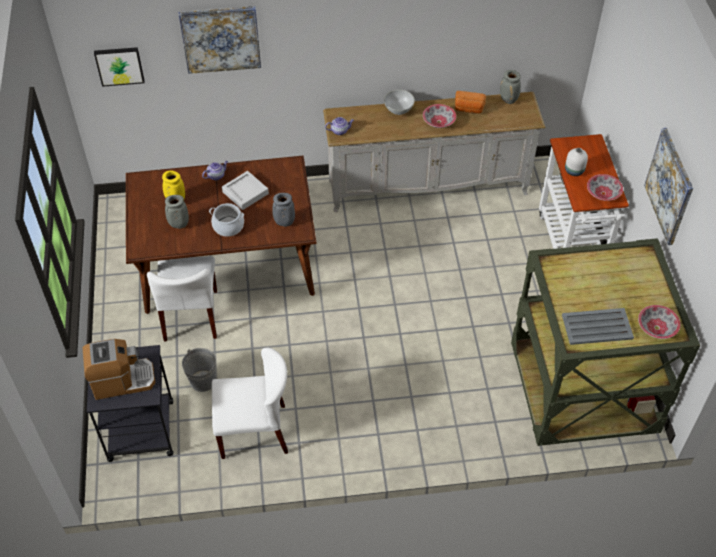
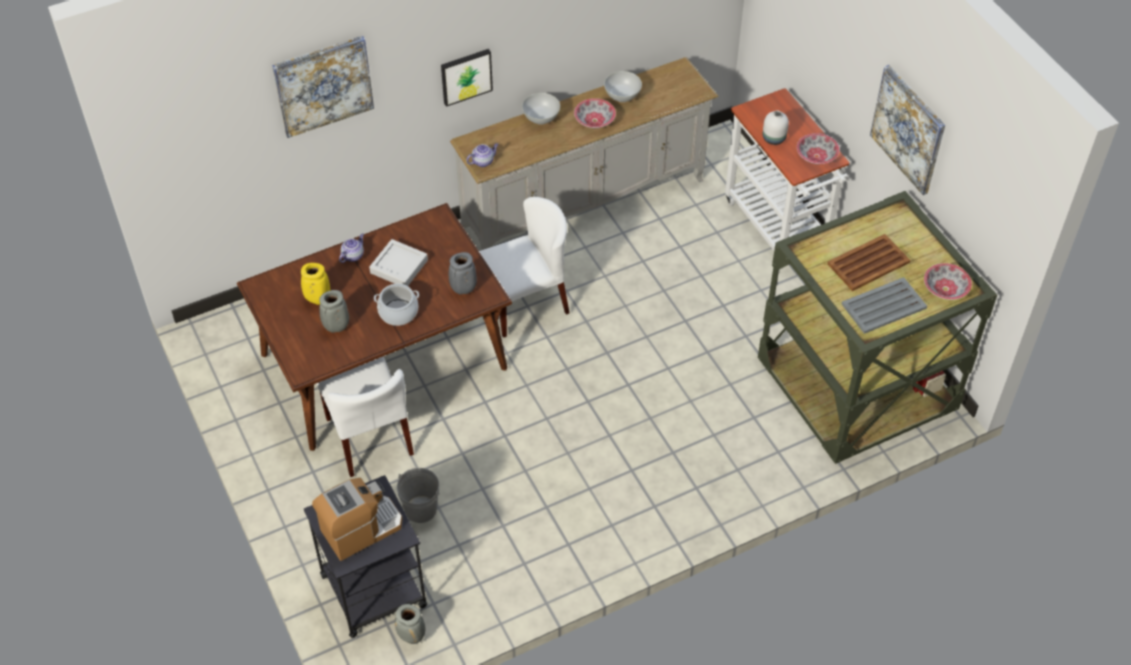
camera: 20 degrees left, 0 degrees up
(119, 65) = (202, 149): picture -> picture (466, 76)
(254, 431) = (510, 547): white chair -> white chair (524, 303)
(468, 109) = (622, 96): bread -> white bowl
(509, 100) = (663, 74): grey vase -> grey vase (412, 636)
(600, 288) = (869, 263): none -> brown tray

